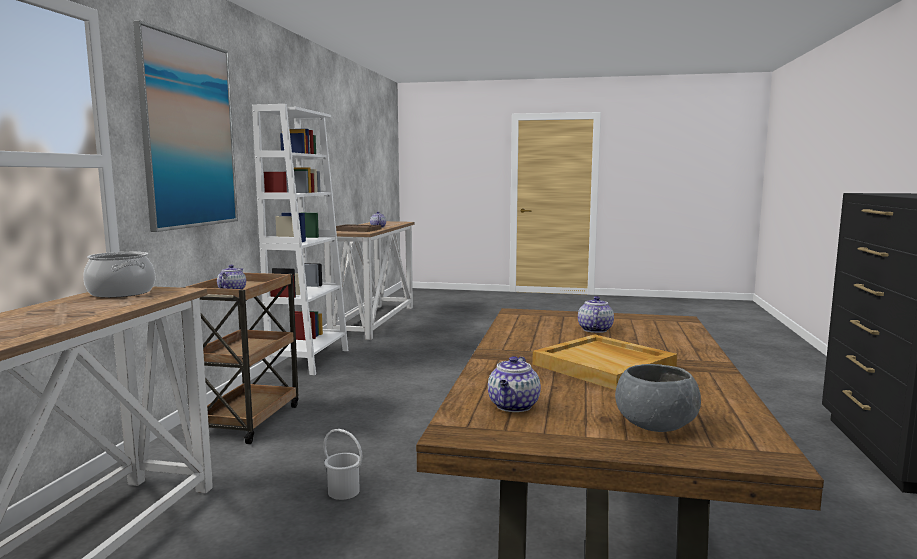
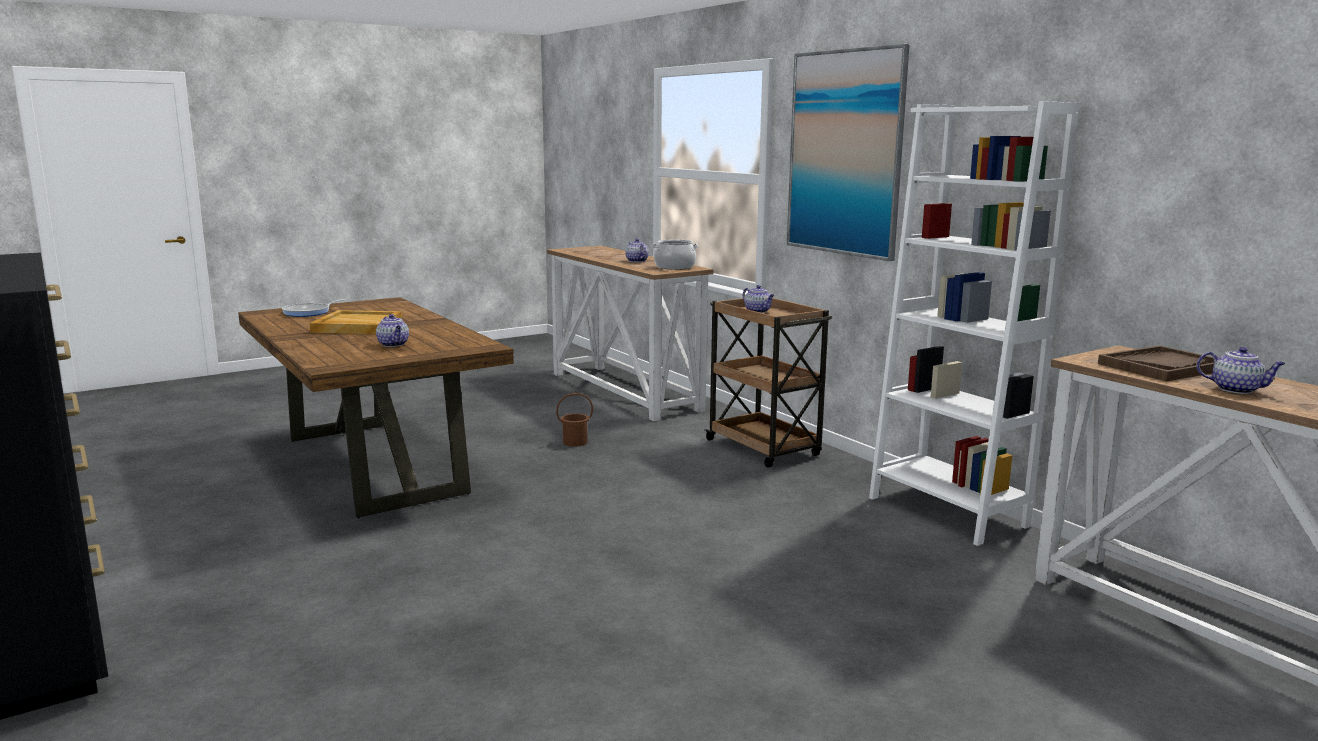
camera: 135 degrees right, 5 degrees up
(343, 492) = (575, 442): white bucket -> brown bucket
(514, 406) = (381, 307): teapot -> teapot (636, 261)
(655, 425) = (309, 312): grey bowl -> frying pan

